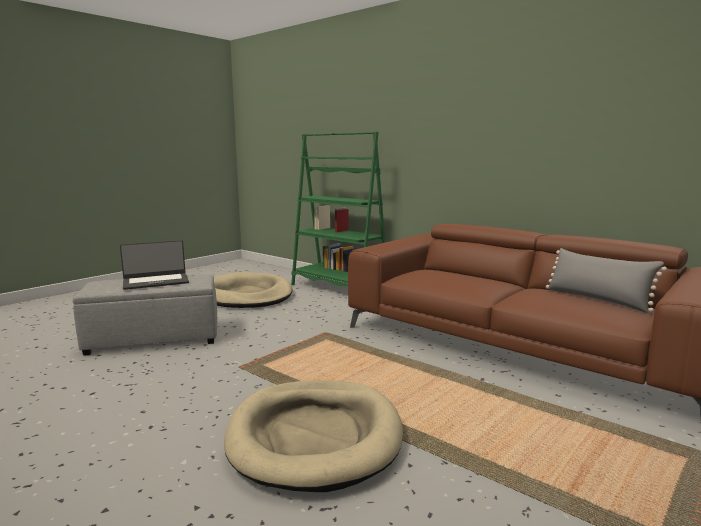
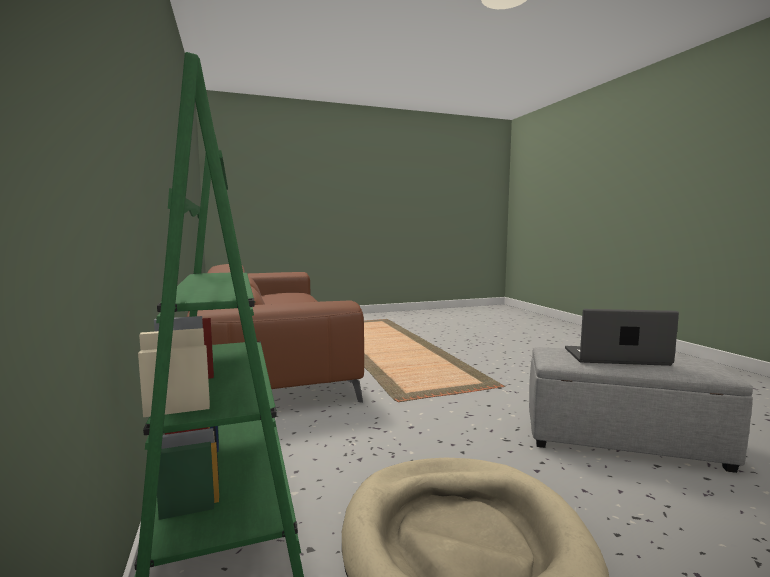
camera: 150 degrees left, 5 degrees down
(315, 437) = (468, 349): beige dog bed -> none
(597, 299) = (273, 296): grey pillow -> none

